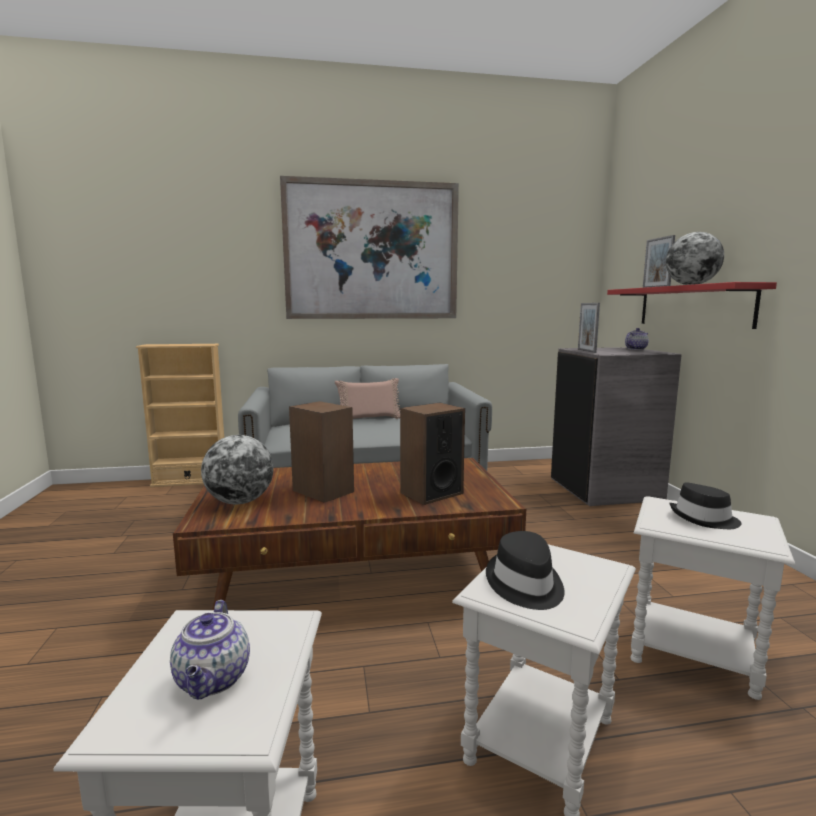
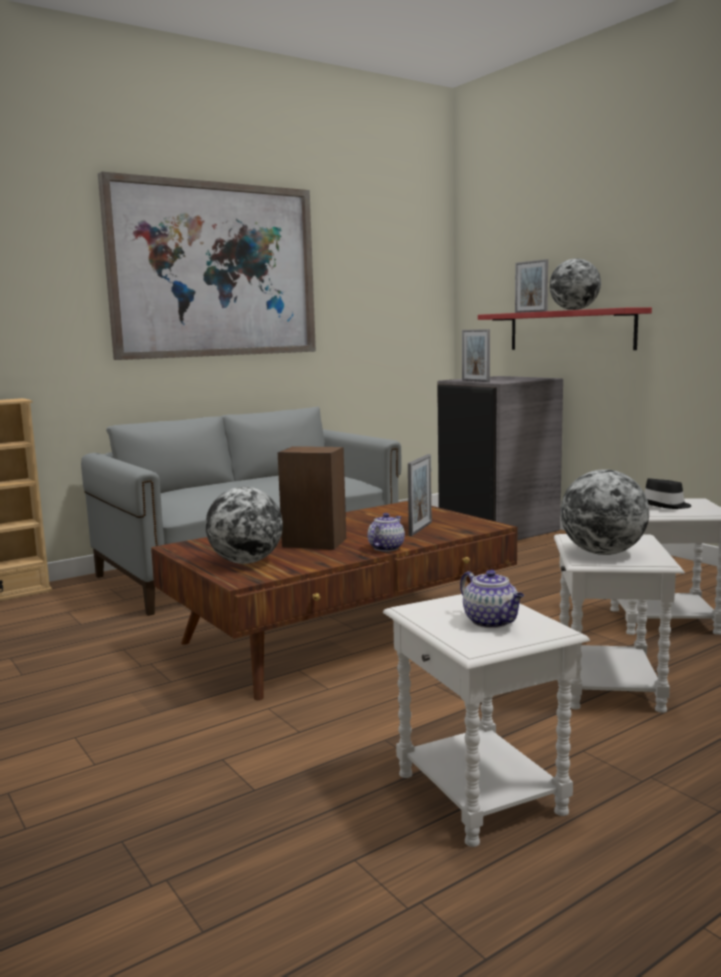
camera: 25 degrees left, 0 degrees up
(369, 419) = (247, 480): beige pillow -> none
(431, 493) = (420, 529): speaker -> picture frame
(524, 584) = (603, 553): black hat -> globe
(636, 349) = (513, 377): teapot -> teapot (386, 548)

